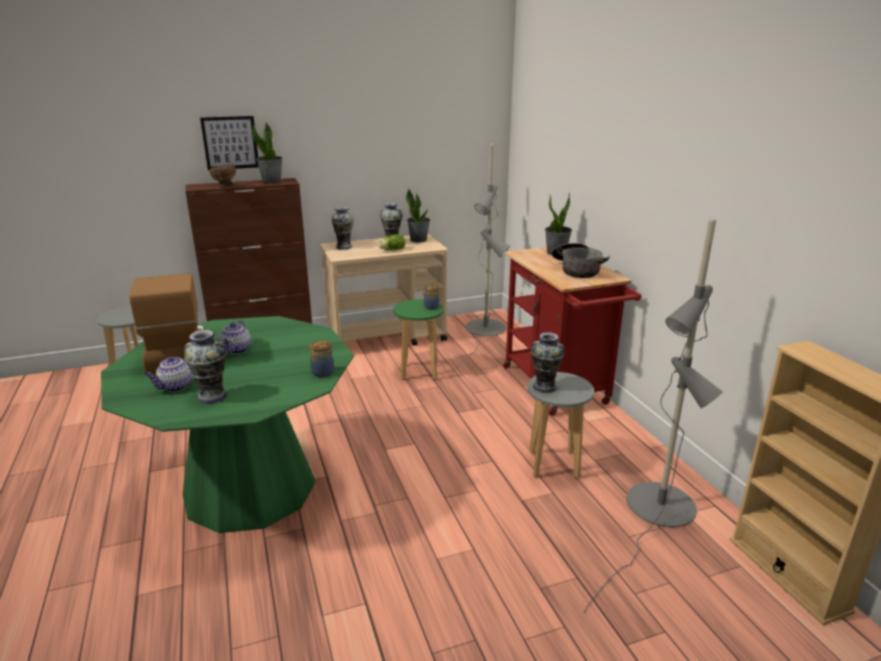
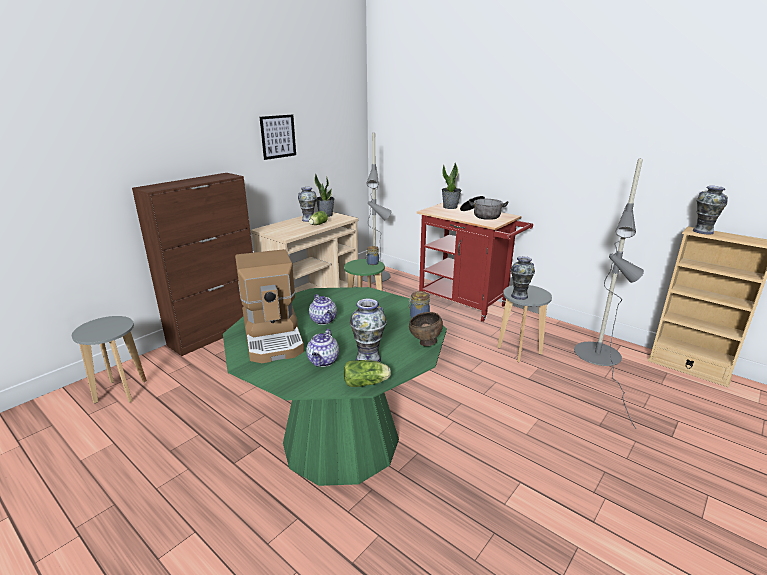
camera: 30 degrees left, 0 degrees up
(175, 417) = (367, 383): none -> lettuce
(176, 353) = (274, 337): coffee machine -> coffee machine turned 150 degrees counterclockwise
(224, 186) = (178, 184): brown bowl -> brown bowl (425, 343)
(230, 143) = (169, 143): picture -> picture (278, 136)
(272, 181) = (214, 177): potted plant -> none
(343, 247) = (275, 228): vase -> vase (702, 231)

